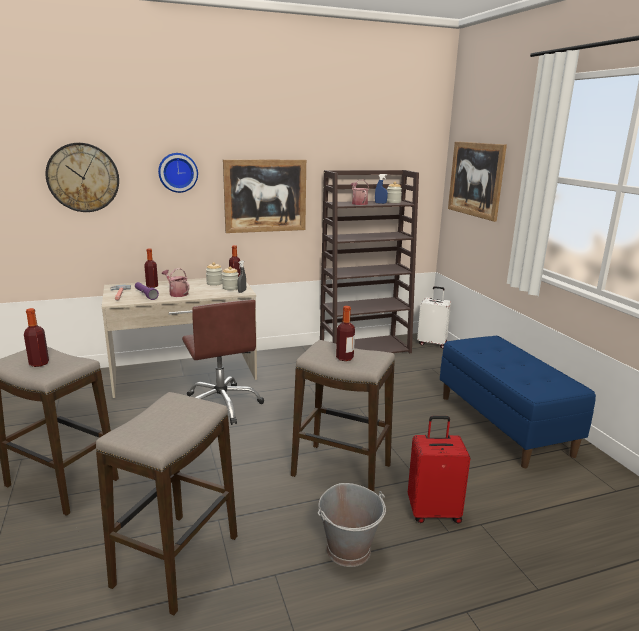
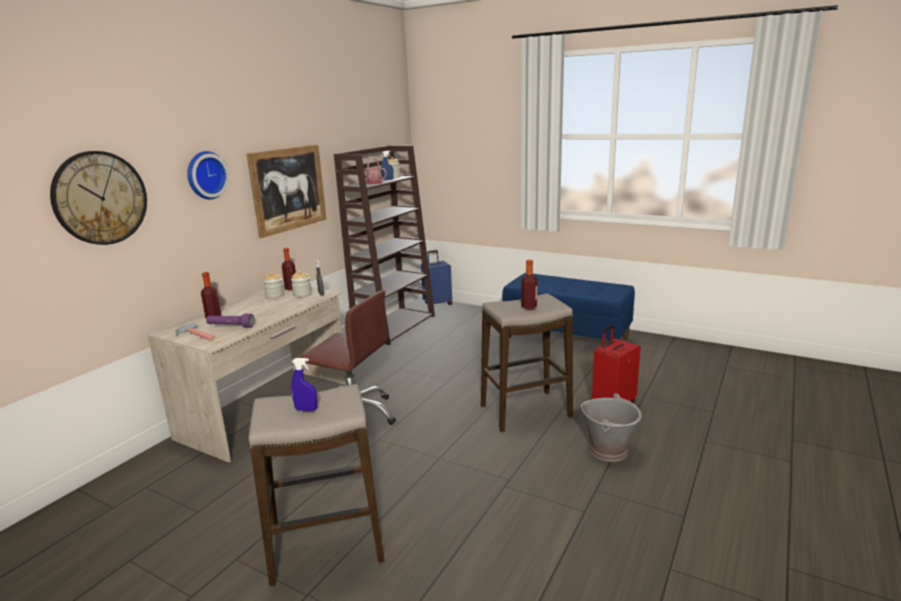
camera: 40 degrees left, 0 degrees up
(39, 363) = (306, 410): bottle -> blue spray bottle
(176, 561) = (526, 526): stool -> none
(177, 293) = (261, 315): watering can -> none
(432, 343) = (437, 304): white suitcase -> blue suitcase
(475, 179) = (456, 146): picture -> none

